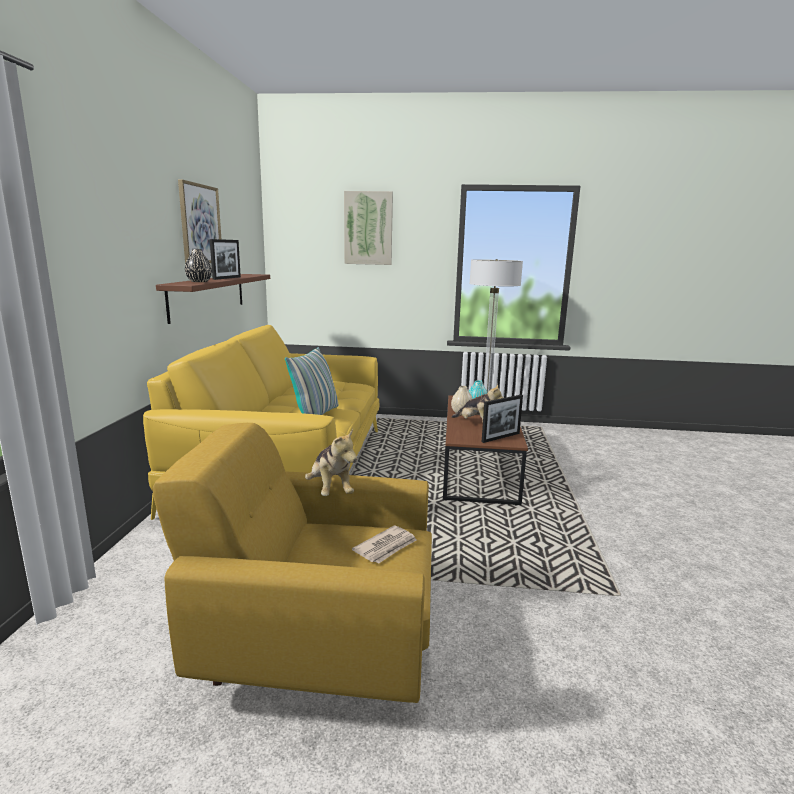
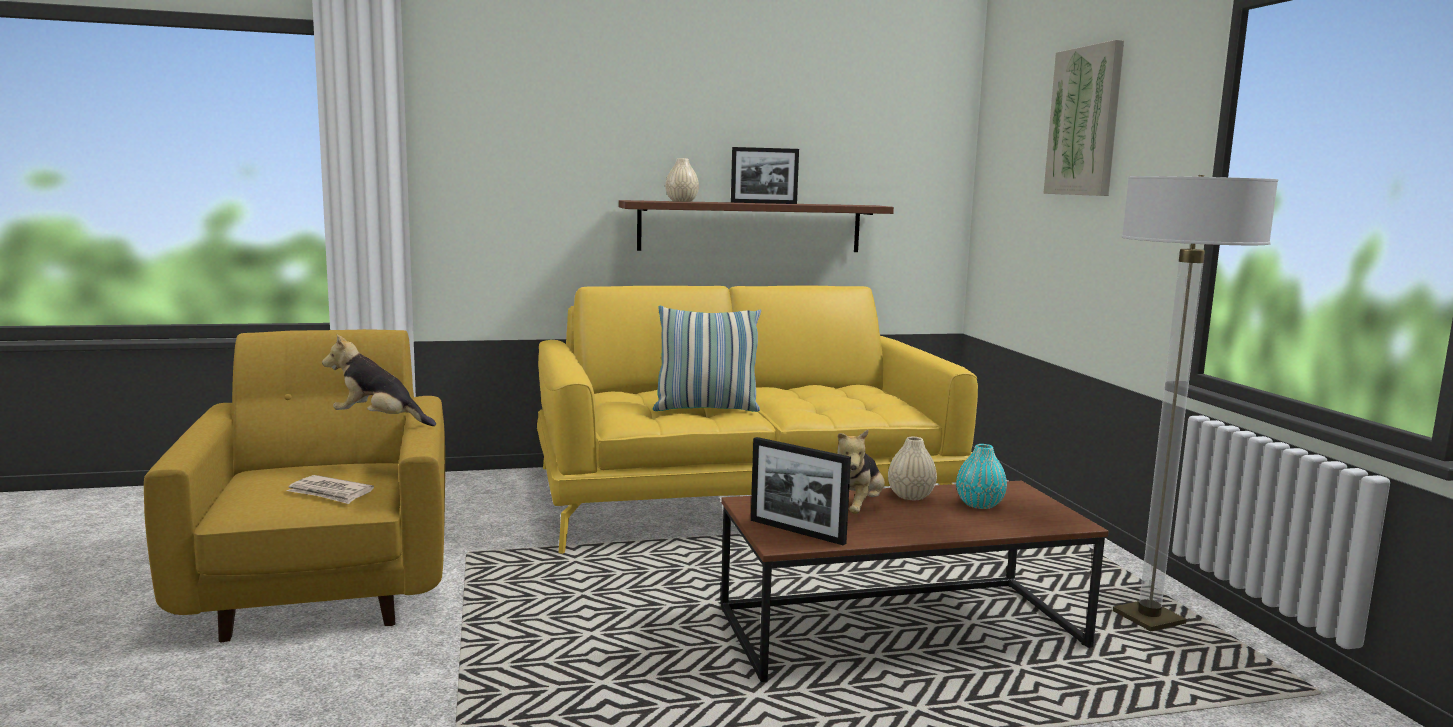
camera: 70 degrees right, 5 degrees down
(199, 281) = (682, 201): black vase -> beige vase
(200, 224) = (745, 128): picture -> none
(330, 490) = (379, 421): plush toy -> plush toy turned 60 degrees clockwise

